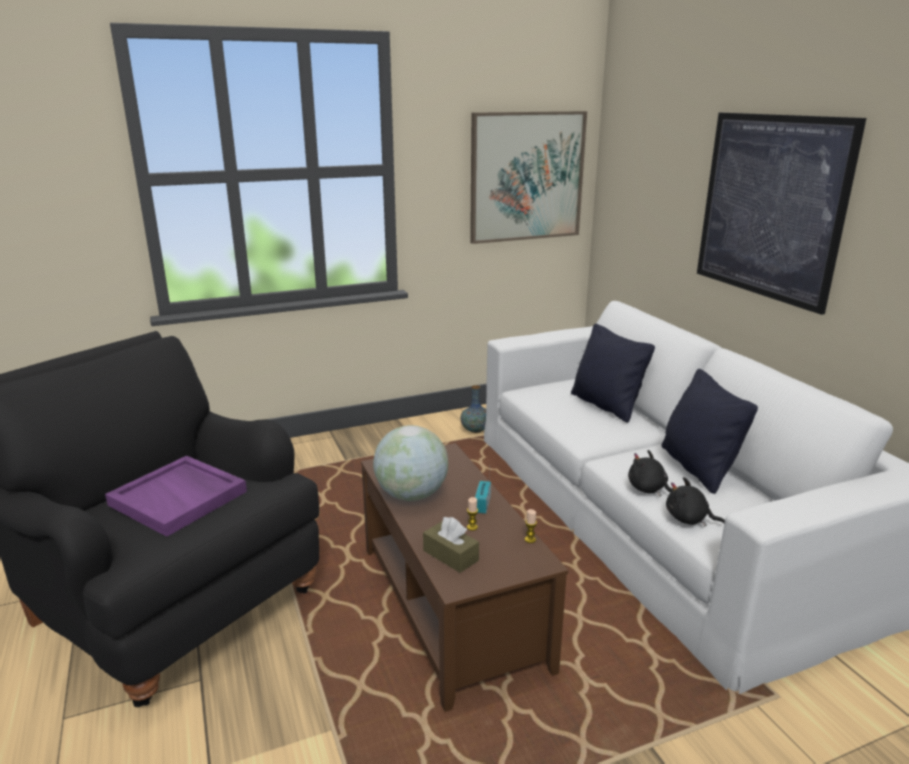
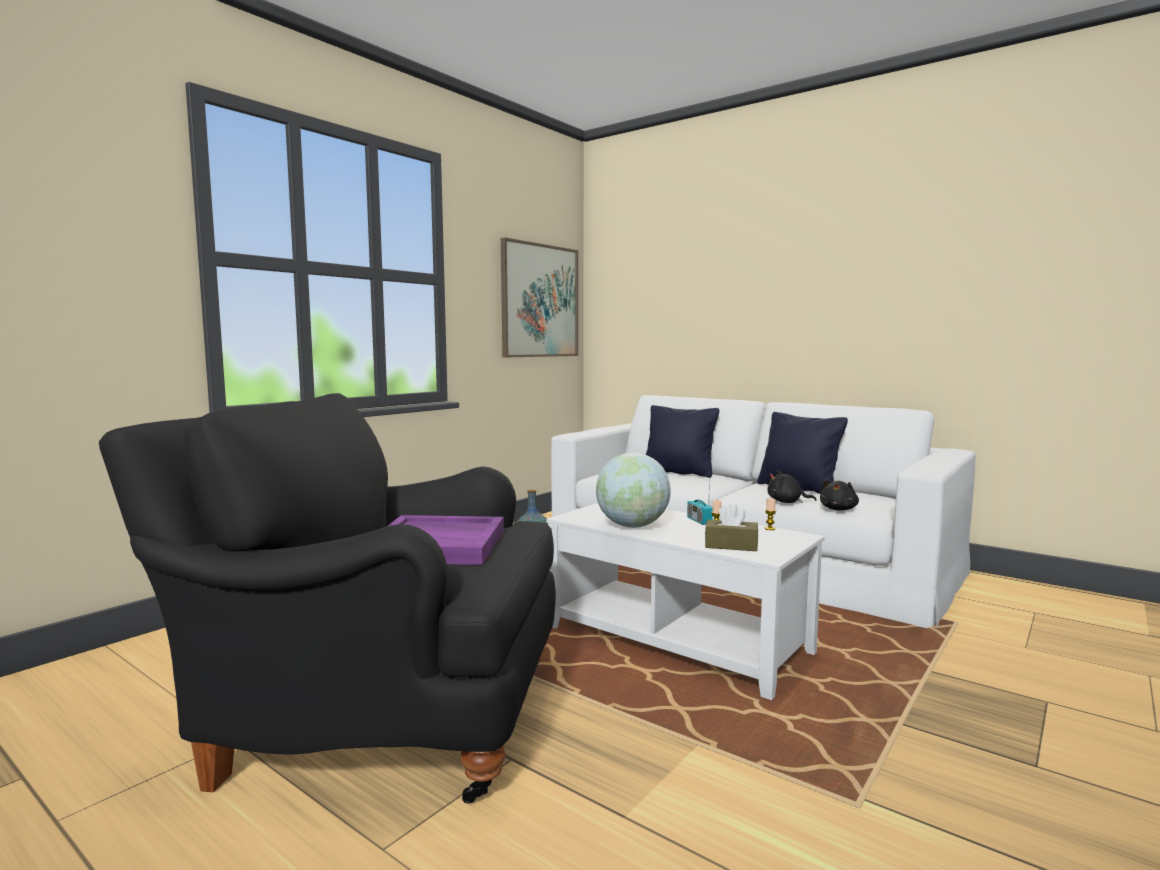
camera: 30 degrees left, 15 degrees down
(451, 606) = (677, 640): brown coffee table -> white coffee table
(689, 519) = (838, 509): black plush toy -> black plush toy turned 60 degrees counterclockwise
(770, 207) = (775, 297): picture -> none

